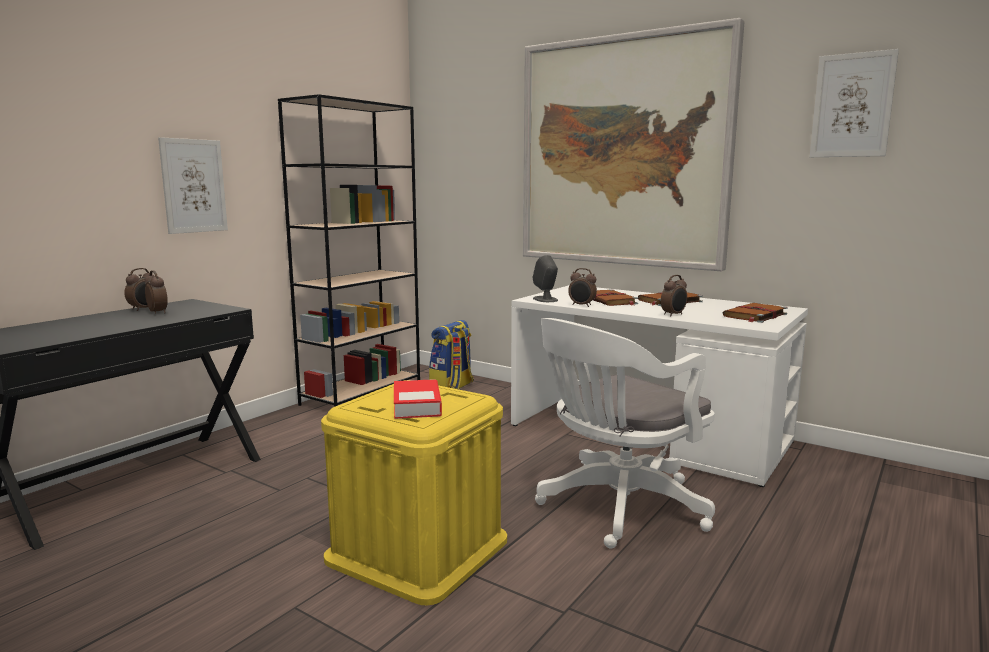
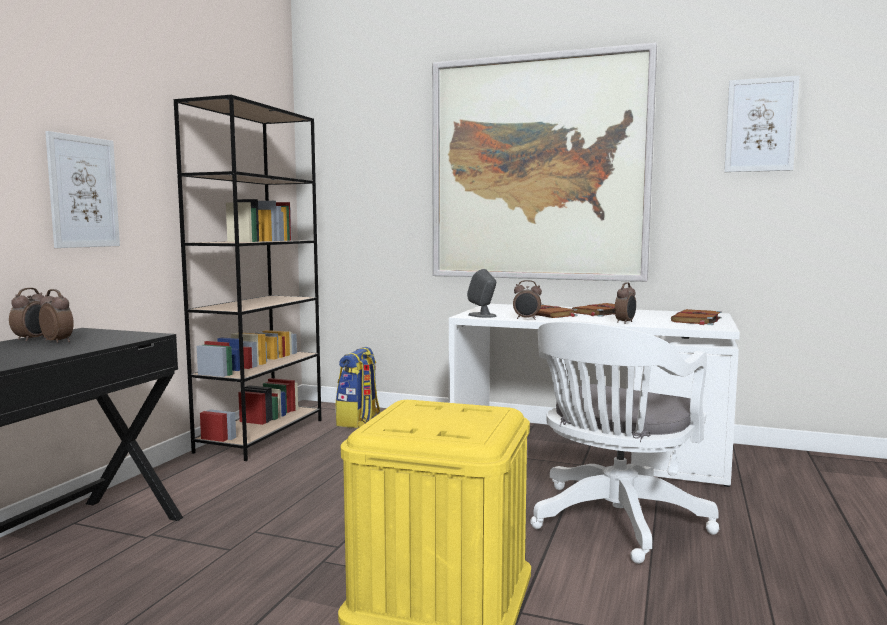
camera: 15 degrees left, 5 degrees down
(417, 405) = (449, 422): book -> none

